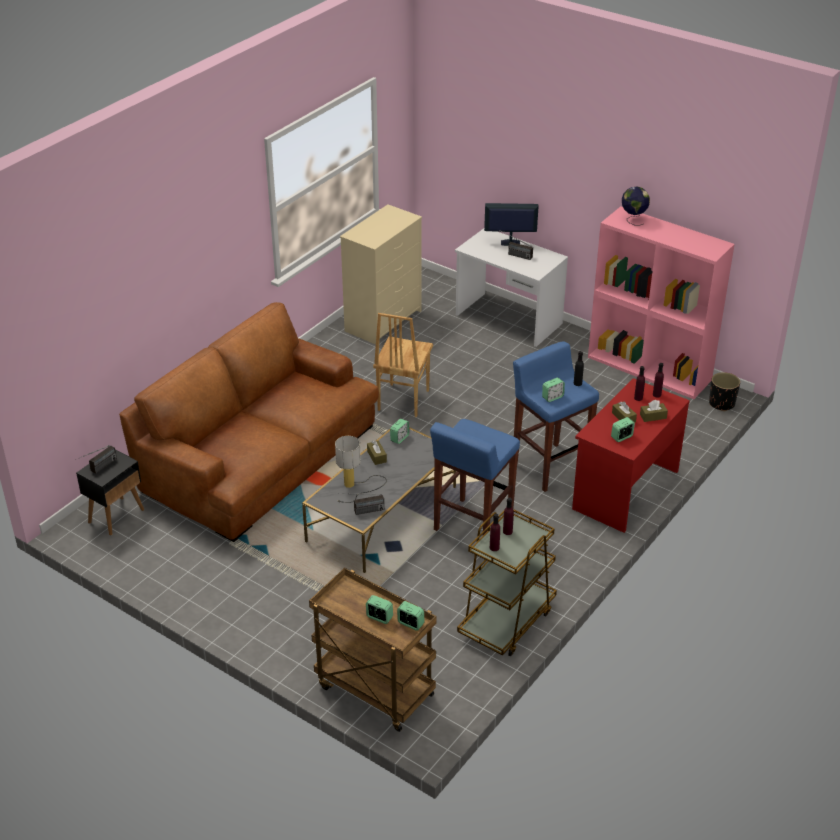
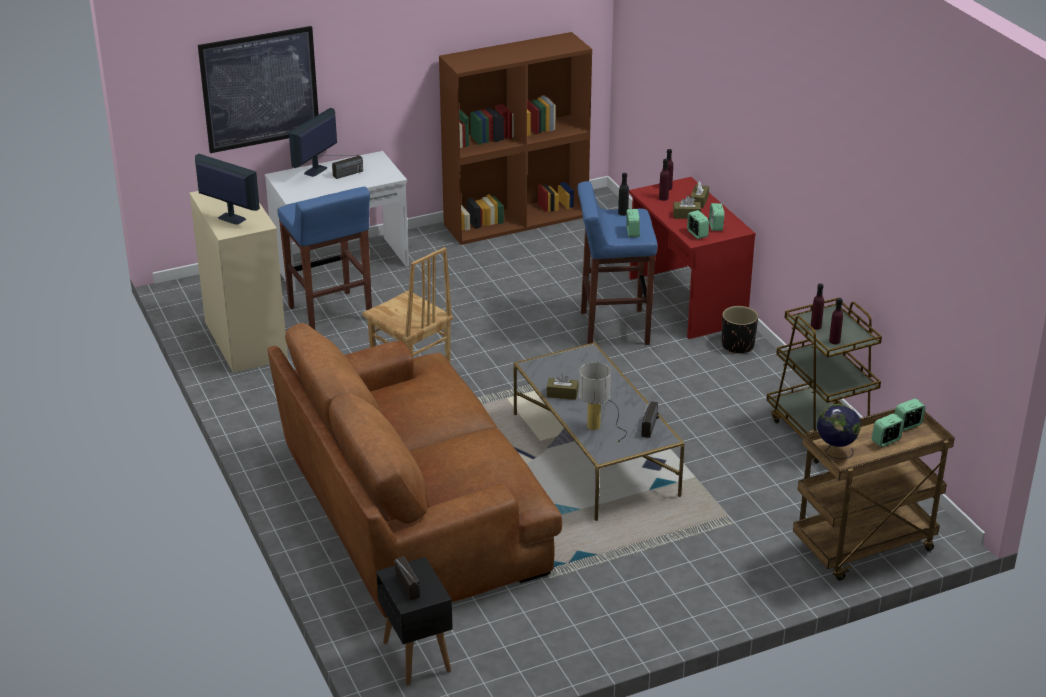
camera: 60 degrees left, 5 degrees down
(370, 229) = (231, 218): none -> monitor
(399, 438) = (544, 370): alarm clock -> alarm clock (697, 234)
(472, 525) = (662, 404): blue stool -> blue stool (330, 314)
(493, 165) = (260, 89): none -> picture
(633, 219) = (472, 58): globe -> globe (835, 452)
(650, 368) = (516, 220): pink bookcase -> brown bookcase
(721, 403) = (608, 206): black planter -> black planter (737, 345)

